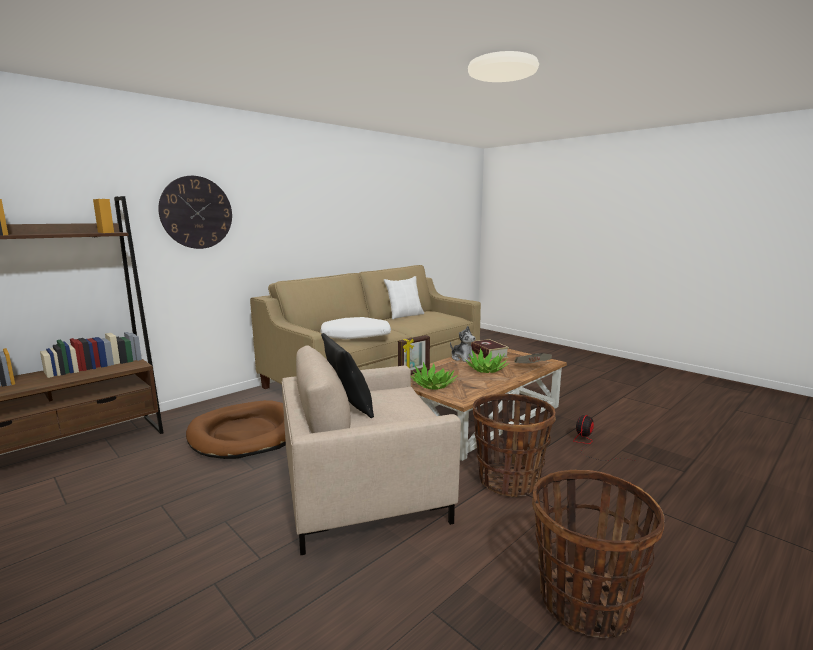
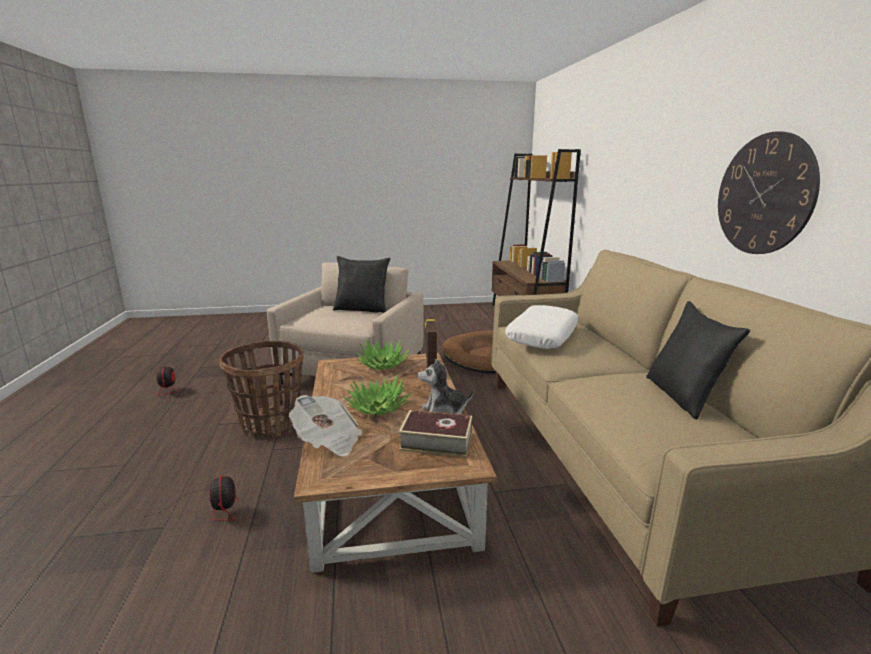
camera: 125 degrees right, 5 degrees up
(196, 212) = (617, 161): wall clock -> wall clock (764, 194)
(404, 315) = (683, 396): white pillow -> black pillow
(585, 603) = (176, 393): basket -> fan

